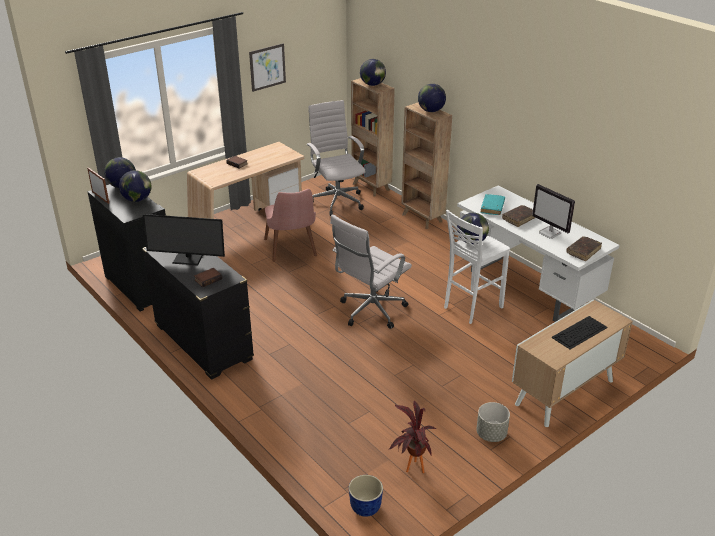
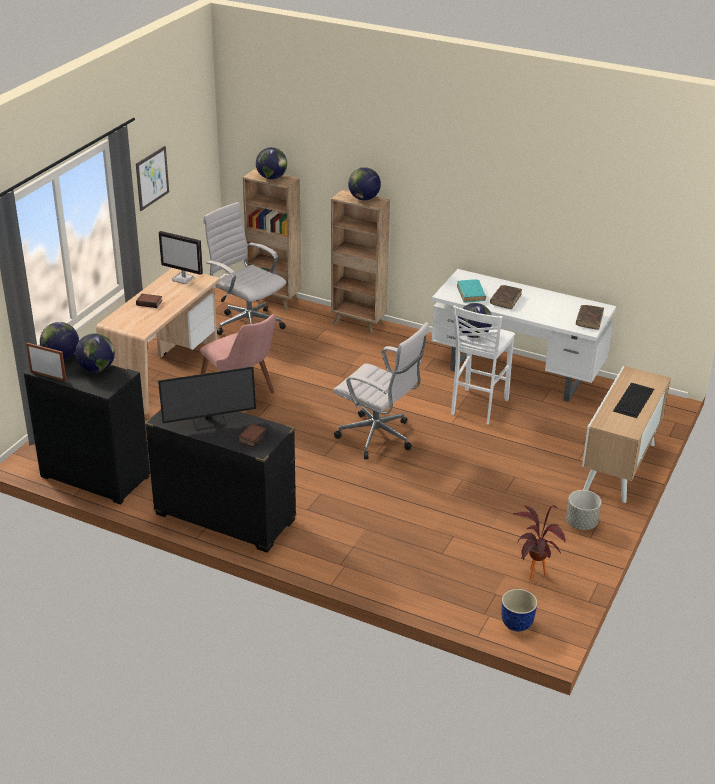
camera: 25 degrees left, 0 degrees up
(370, 312) = (379, 438): white office chair -> white office chair turned 75 degrees counterclockwise
(550, 233) = (545, 308): monitor -> monitor (183, 279)

